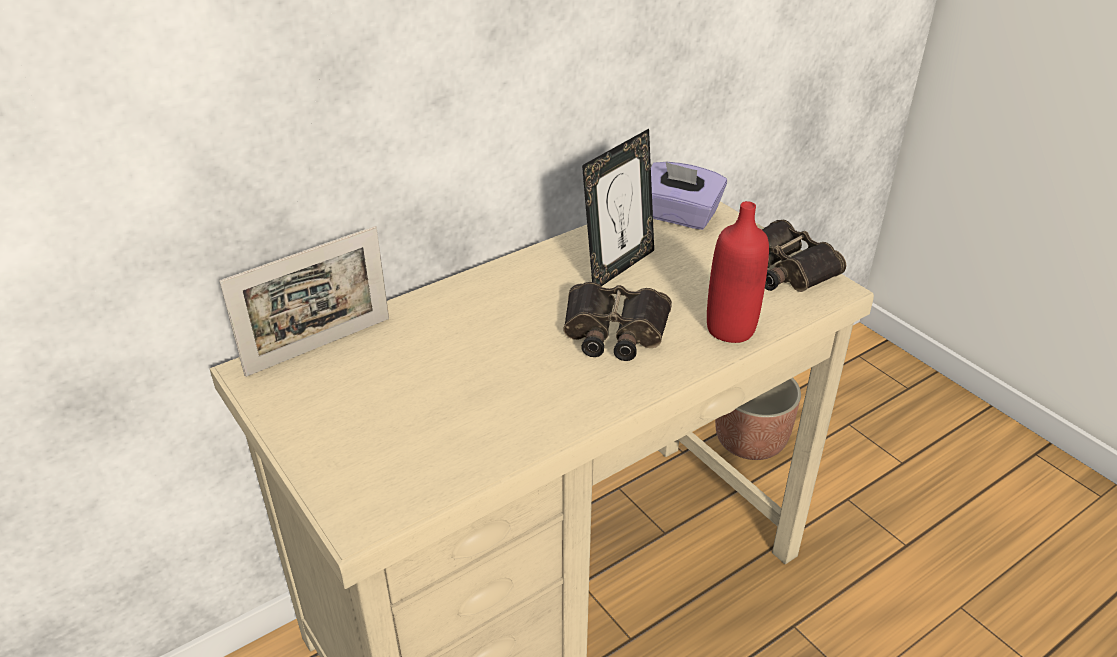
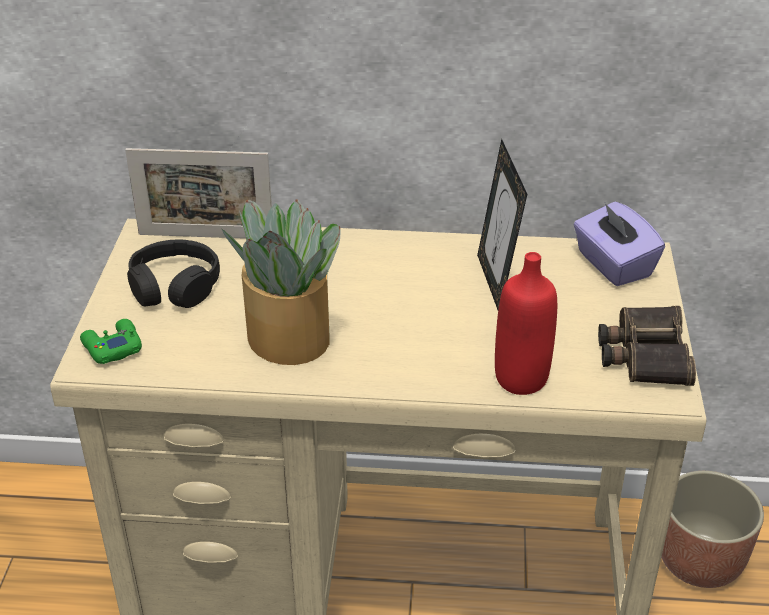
camera: 40 degrees right, 0 degrees up
(348, 405) = (174, 286): none -> black headphones
(360, 493) = (112, 347): none -> green game controller
(518, 394) = (289, 339): none -> potted plant
(613, 332) = (421, 331): binoculars -> none
(618, 267) = (496, 283): picture frame -> picture frame turned 90 degrees clockwise

